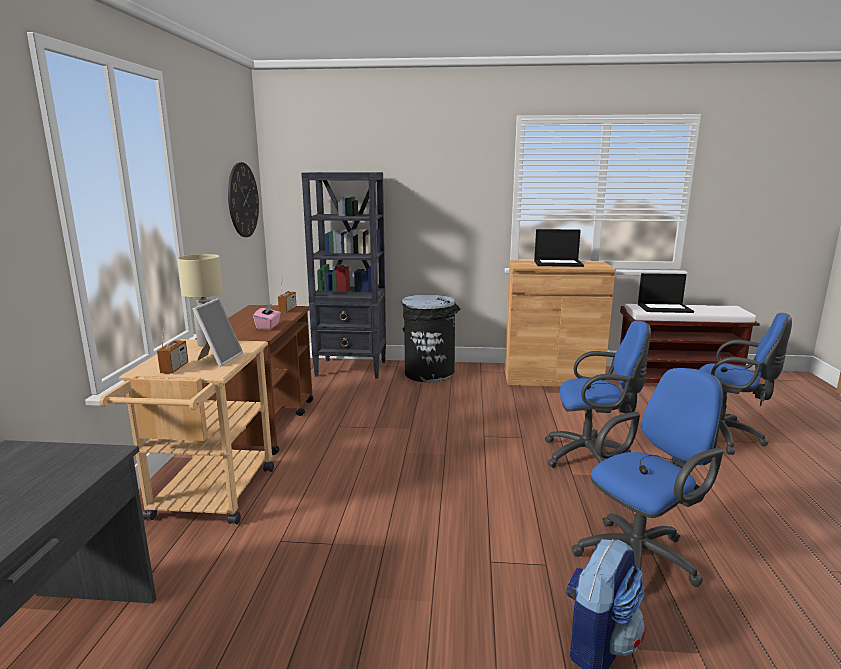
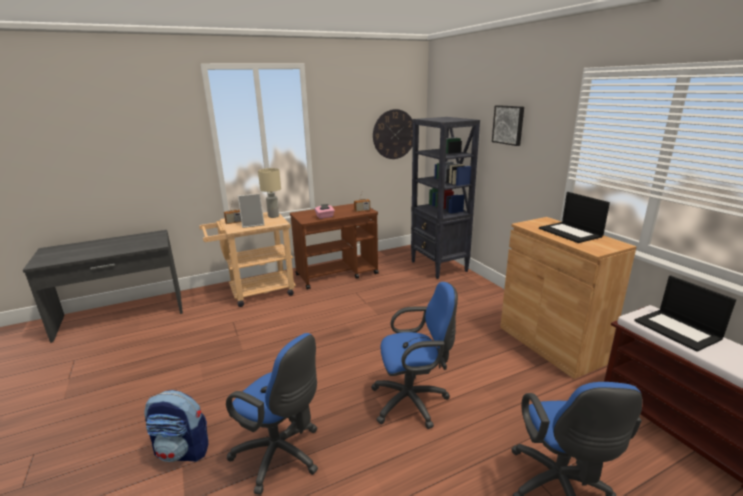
camera: 60 degrees right, 5 degrees up
(426, 175) = (508, 125): none -> picture
(429, 373) = (472, 291): black trash can -> none
(591, 456) = (413, 401): blue office chair -> blue office chair turned 75 degrees counterclockwise

